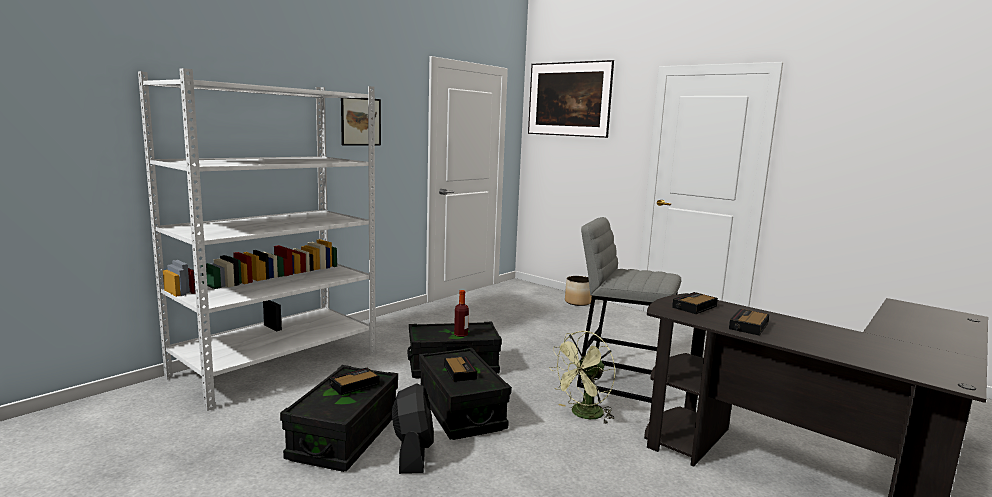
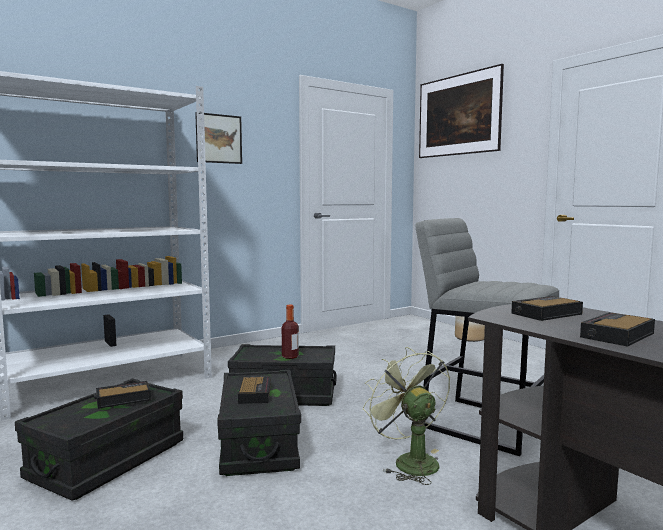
camera: 15 degrees right, 5 degrees down
(413, 453) = (166, 487): black fan -> none
(583, 415) = (409, 461): green fan -> green fan turned 90 degrees clockwise

